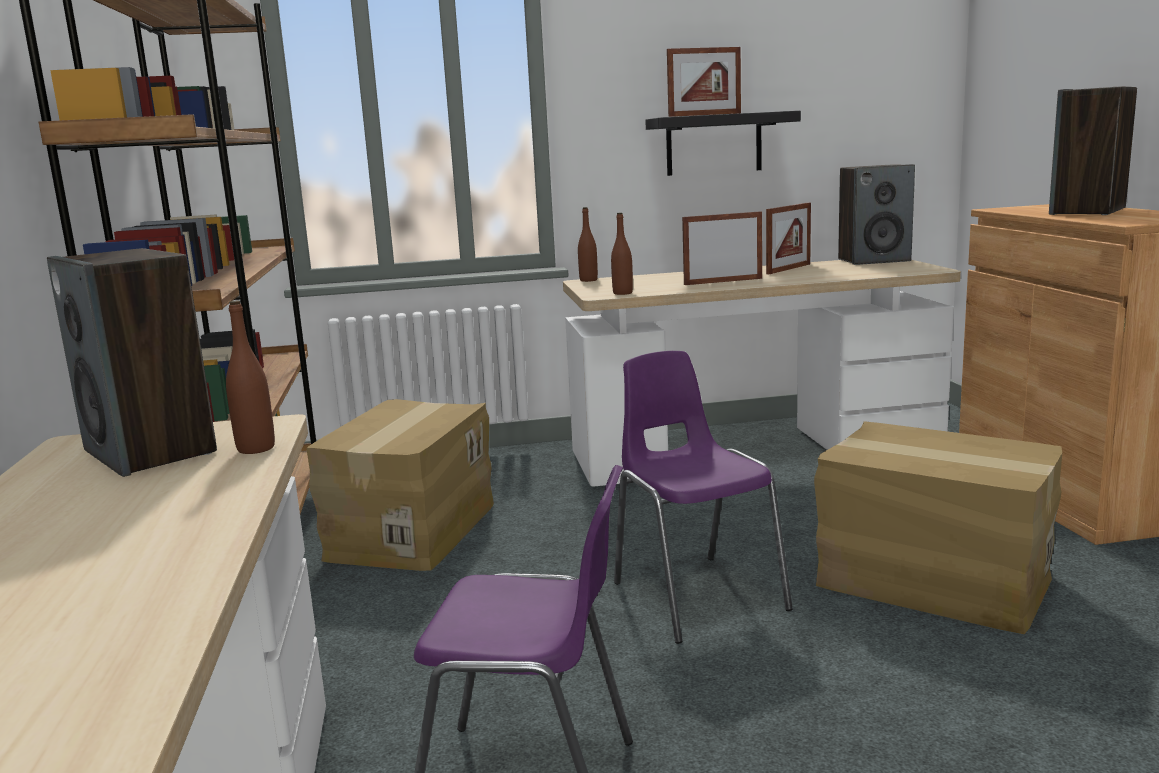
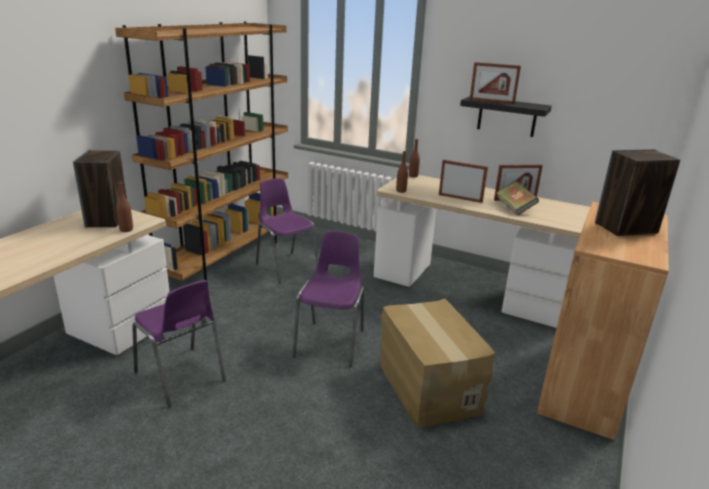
camera: 35 degrees right, 10 degrees up
(411, 530) = (286, 267): cardboard box -> purple chair
(815, 274) = (514, 208): none -> book
(874, 260) = (575, 208): speaker -> none

